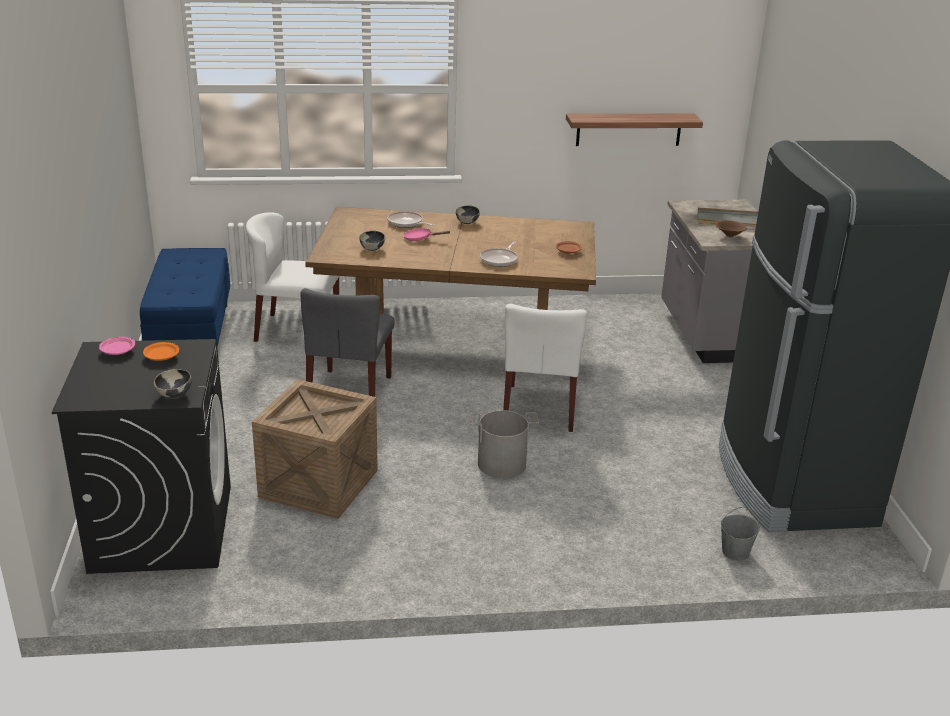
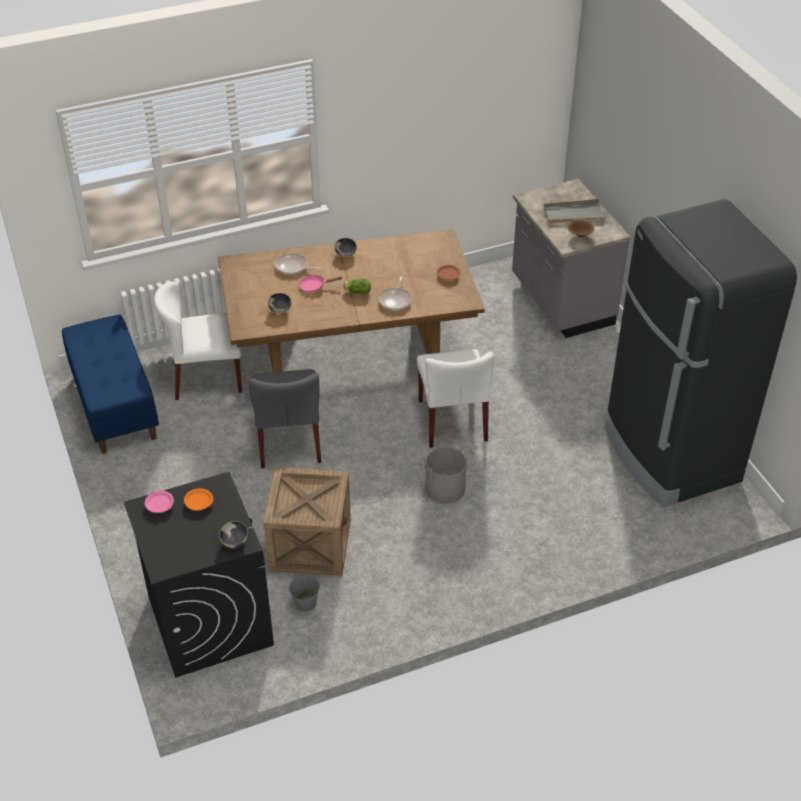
camera: 15 degrees left, 15 degrees up
(462, 248) = (357, 291): none -> lettuce
(629, 129) = (470, 135): shelf -> none
(735, 552) = (646, 531): grey bucket -> grey bucket (305, 602)

